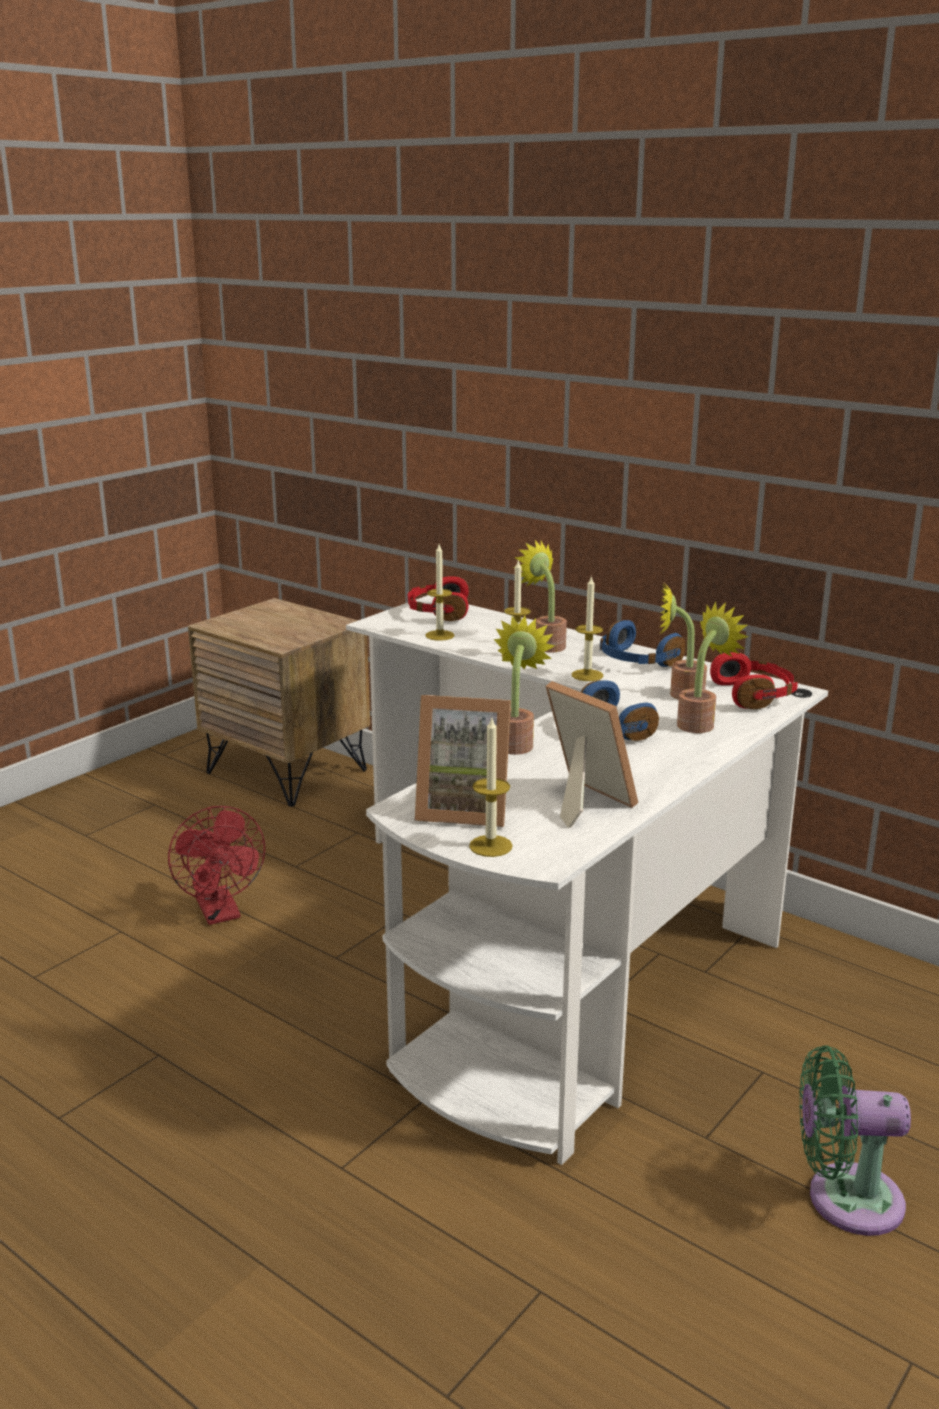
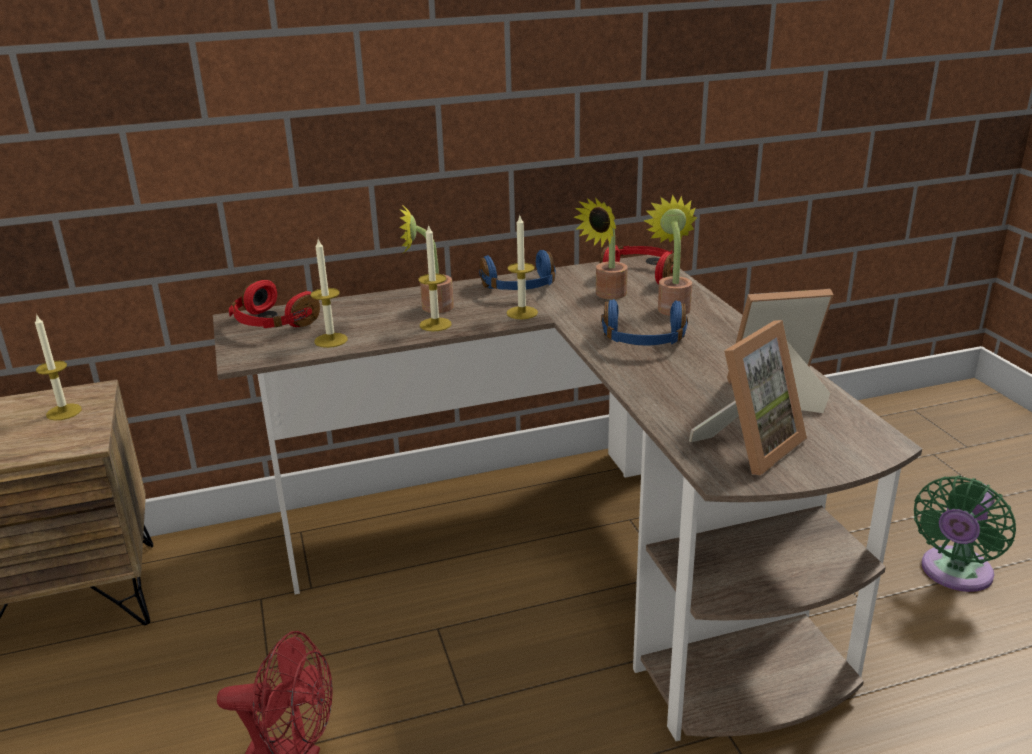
camera: 55 degrees left, 5 degrees up
(490, 846) = (835, 456): candle -> candle (64, 412)
(516, 743) = (631, 382): potted plant -> none
(563, 940) = (569, 556): white desk -> brown desk

